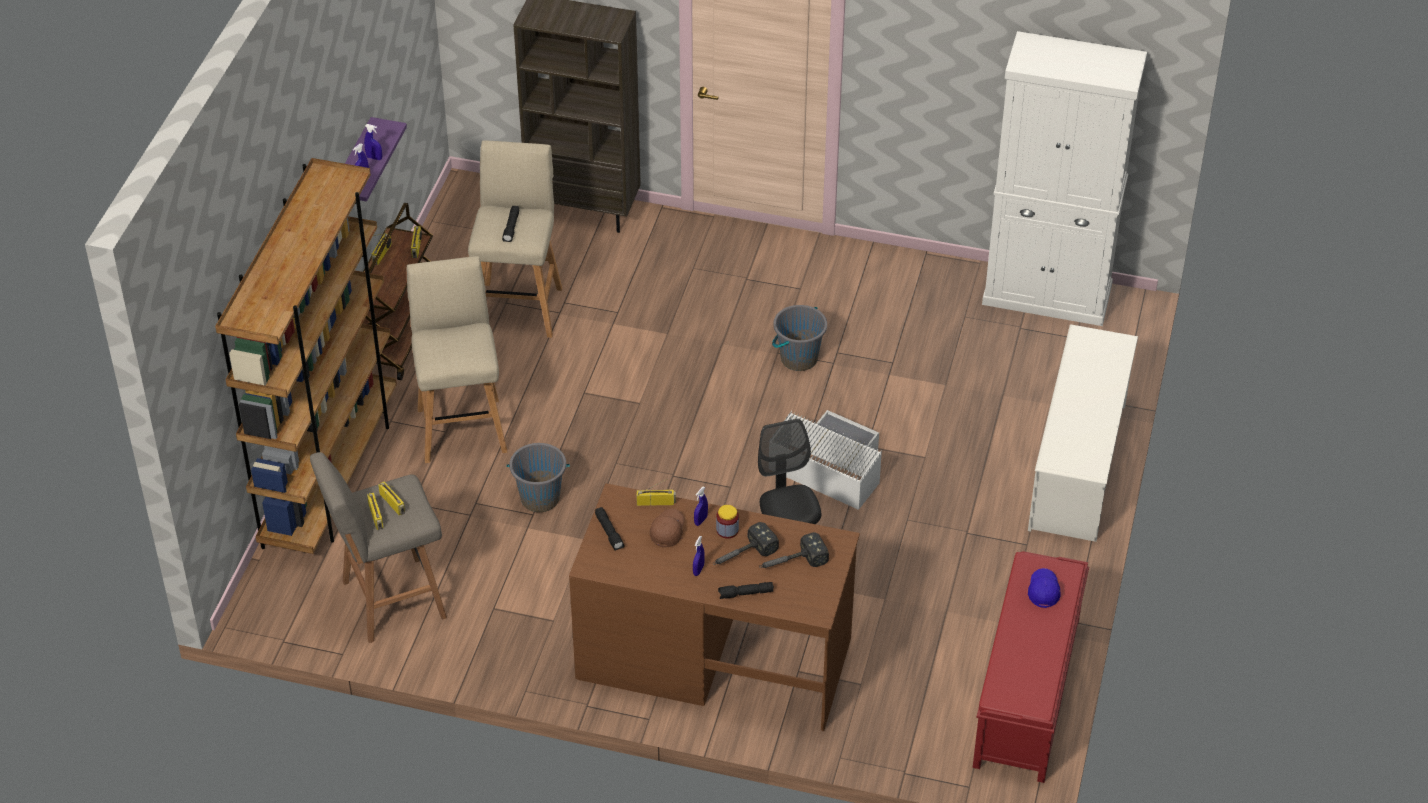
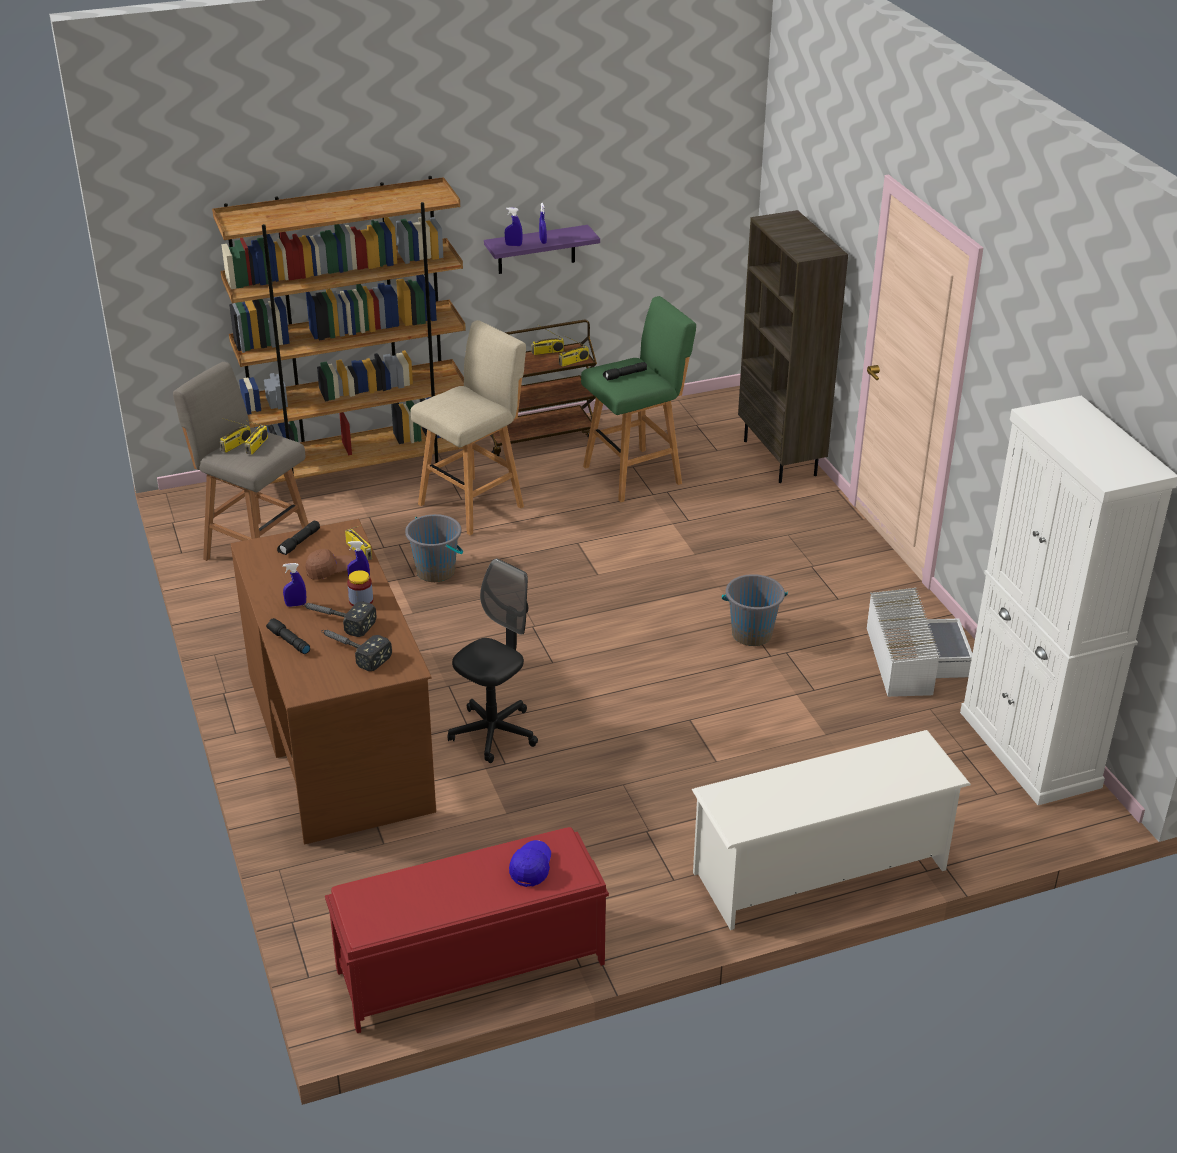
camera: 55 degrees right, 10 degrees down
(519, 307) = (635, 474): beige stool -> green stool
(828, 467) = (638, 707): white storage box -> white storage box (912, 658)
(1043, 591) = (531, 868): blue cap -> blue cap turned 45 degrees counterclockwise

